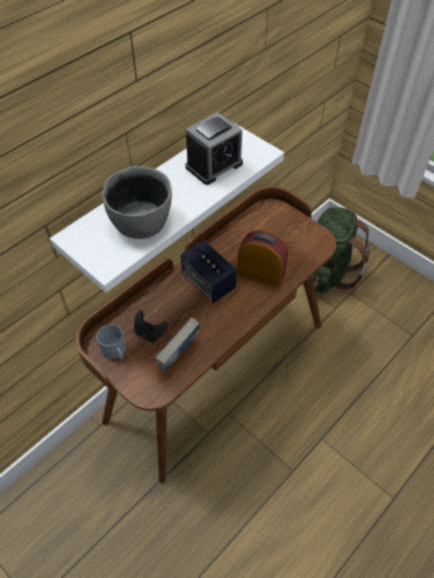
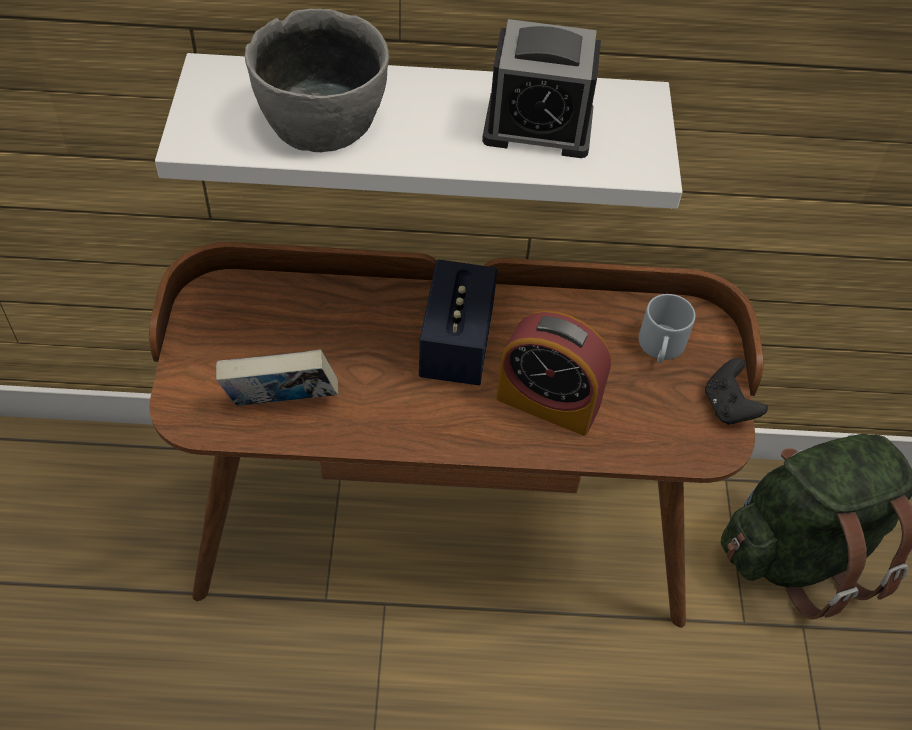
camera: 45 degrees right, 0 degrees up
(116, 351) = (219, 322): grey mug -> grey mug (661, 348)
(149, 333) = (288, 339): black game controller -> black game controller (728, 406)
(260, 274) = (548, 402): alarm clock -> alarm clock turned 135 degrees clockwise

